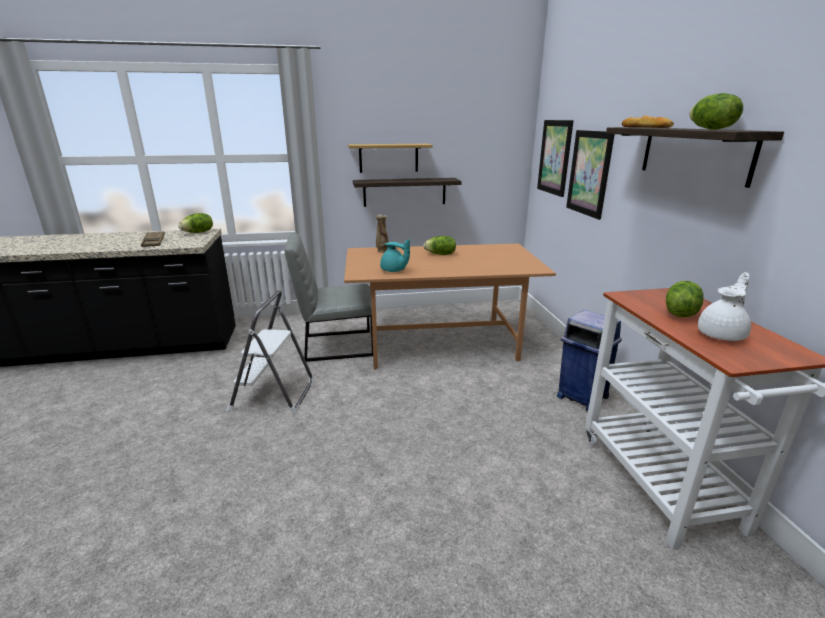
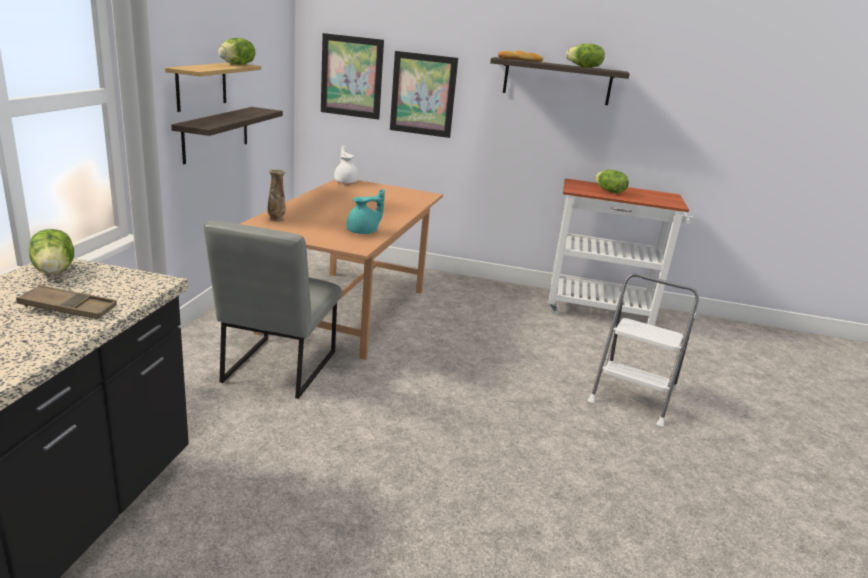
camera: 70 degrees left, 0 degrees up
(276, 395) = (368, 433): white step ladder -> white step ladder (634, 393)
(440, 254) = (332, 205): lettuce -> lettuce (237, 64)
(581, 396) = (495, 293): blue trash can -> none
(722, 335) = (644, 196): white teapot -> white teapot (346, 181)

